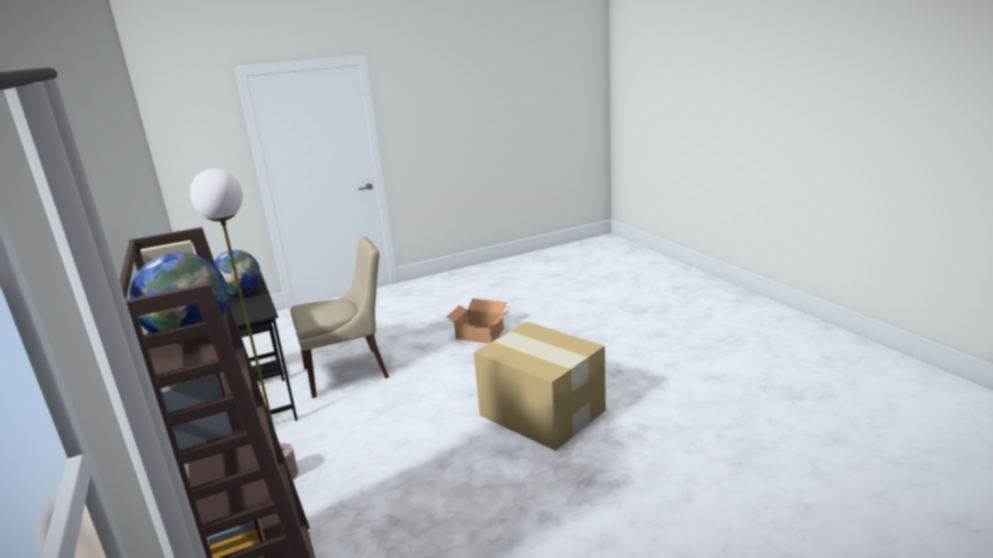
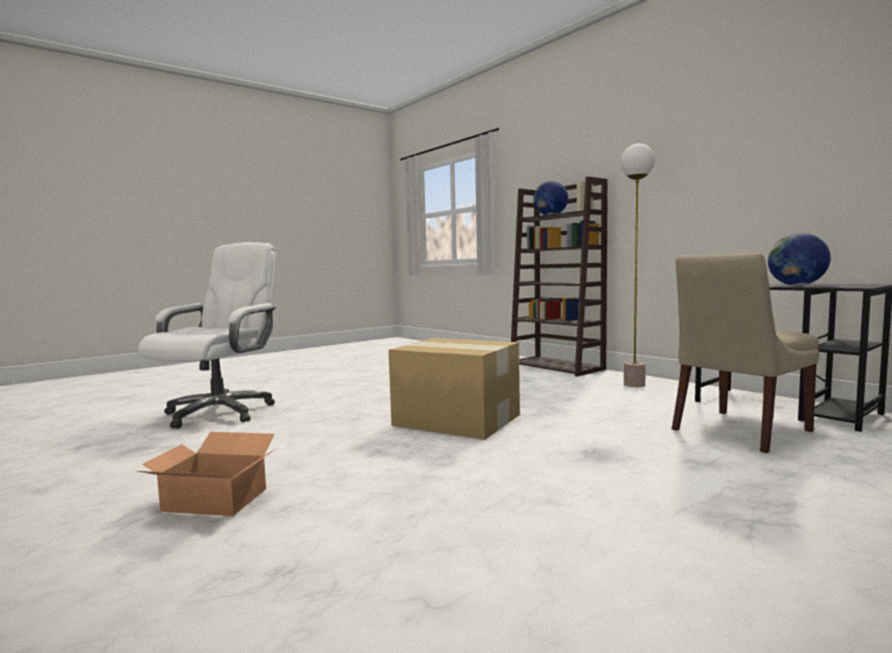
camera: 165 degrees right, 15 degrees down
(480, 335) = (628, 488): cardboard box -> cardboard box (215, 499)
(825, 465) = (219, 412): none -> white office chair

